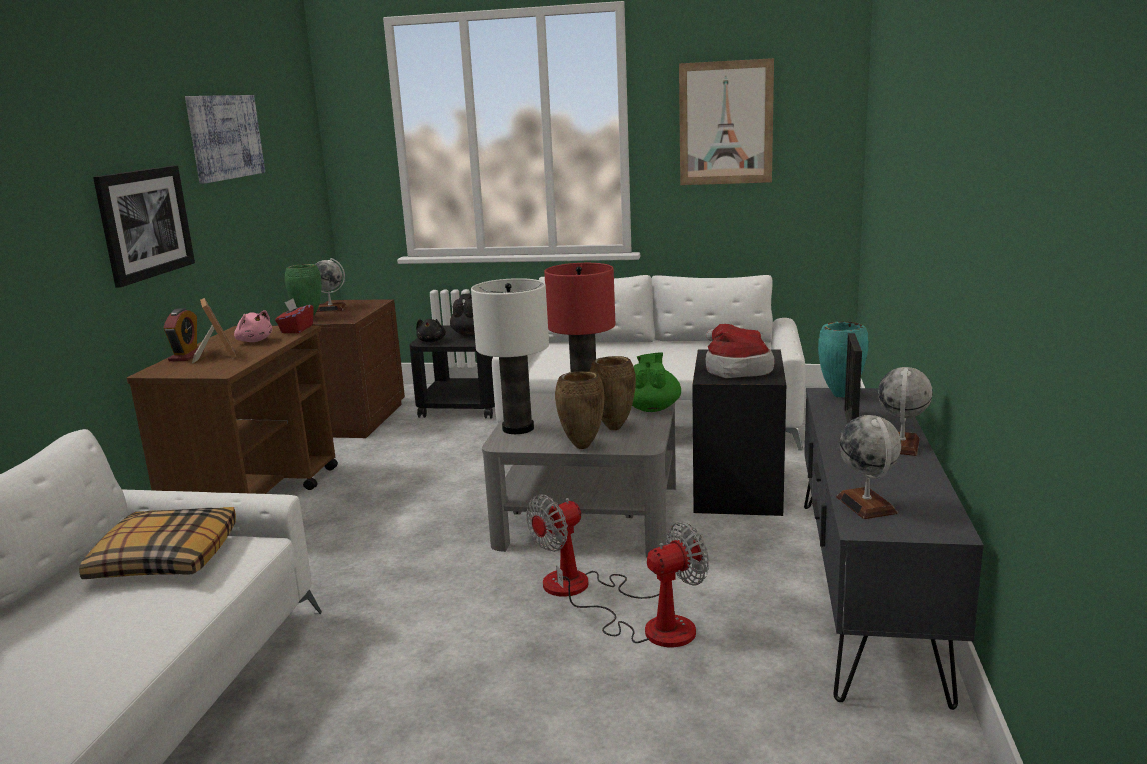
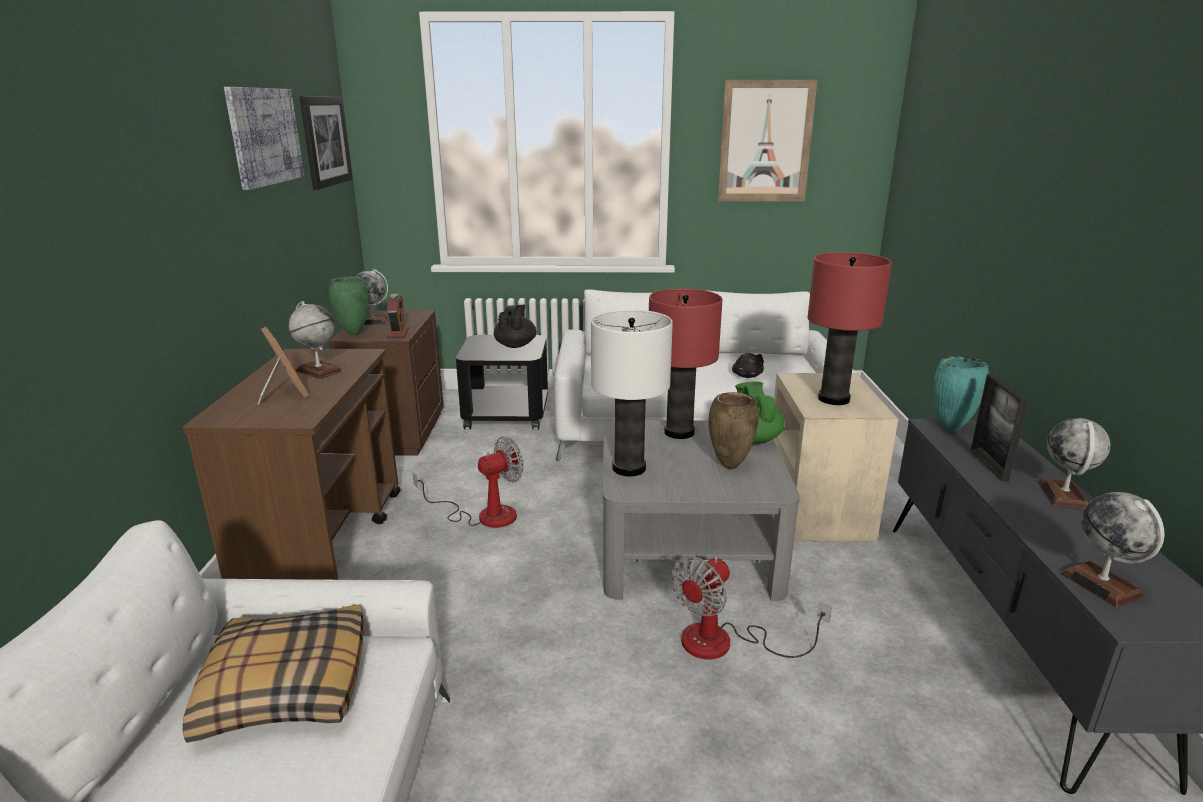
camera: 10 degrees left, 5 degrees up
(144, 223) = (189, 239): picture -> picture (325, 141)
(186, 356) = (246, 393): alarm clock -> alarm clock (398, 333)
(254, 341) = (319, 371): pink plush toy -> globe
(296, 329) = (360, 355): red tissue box -> none
(432, 341) = (478, 354): black plush toy -> black plush toy (747, 376)
(581, 446) = (711, 492): brown vase -> none
(651, 628) = (823, 699): fan -> fan (484, 515)
(735, 369) = (833, 399): hat -> red table lamp
(737, 489) = (816, 510): black side table -> beige side table

